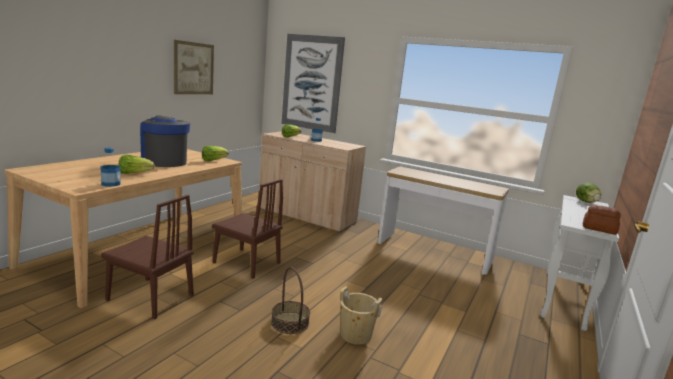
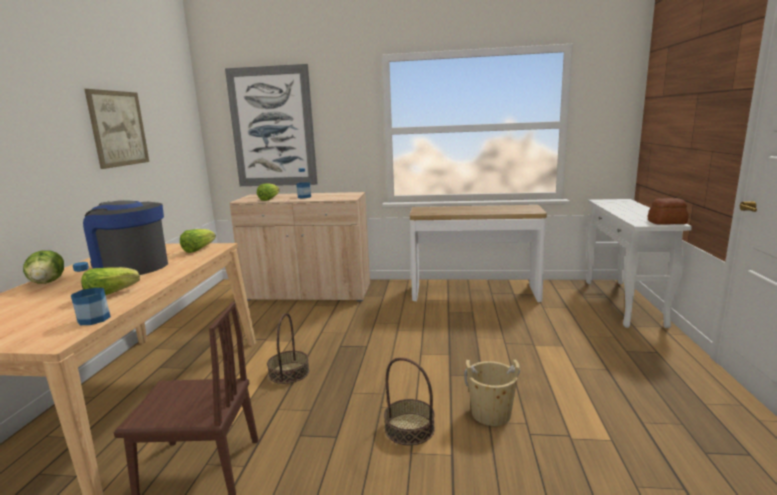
camera: 20 degrees left, 0 degrees up
(246, 263) = (289, 373): brown chair -> basket
(586, 202) = (615, 201): lettuce -> lettuce (47, 282)

